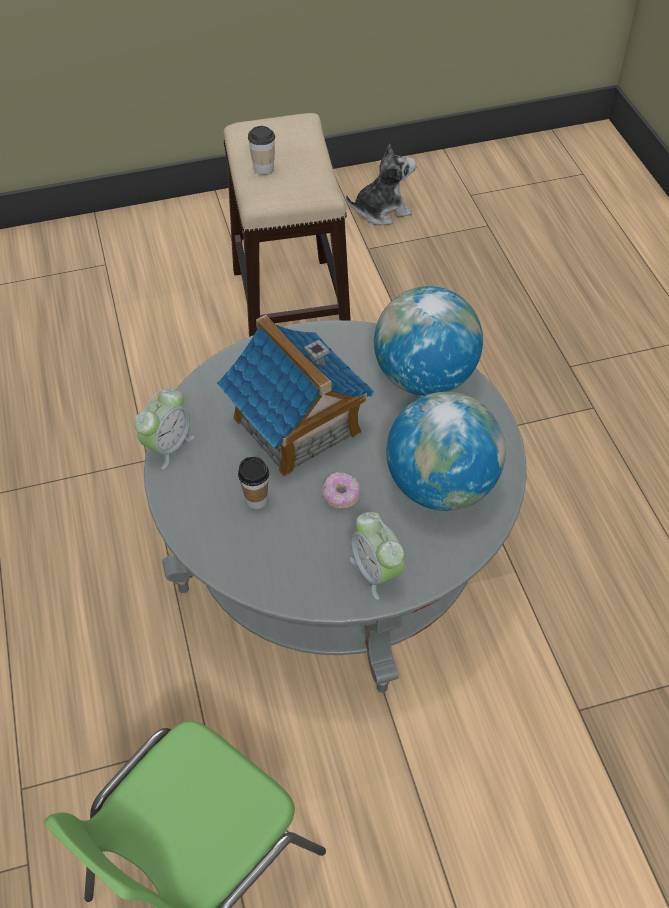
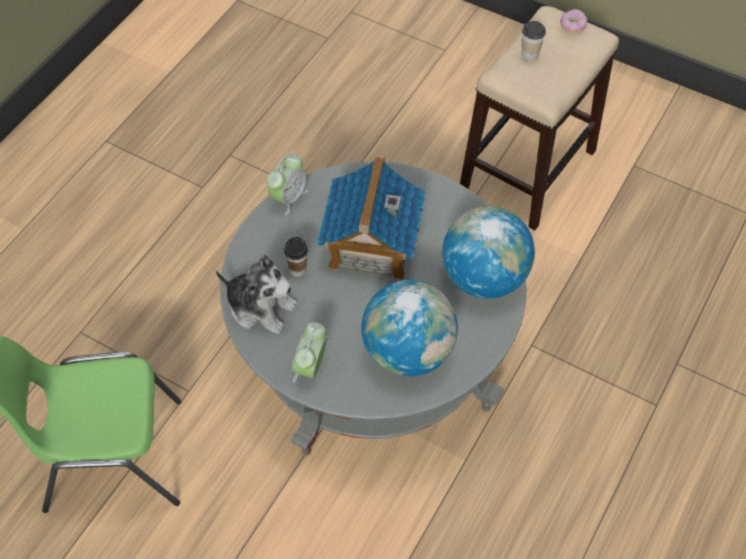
camera: 45 degrees right, 5 degrees up
(168, 446) = (288, 198): alarm clock -> alarm clock turned 45 degrees counterclockwise
(341, 496) = (345, 307): donut -> donut (572, 26)
(381, 211) = (679, 144): plush toy -> plush toy (260, 307)

